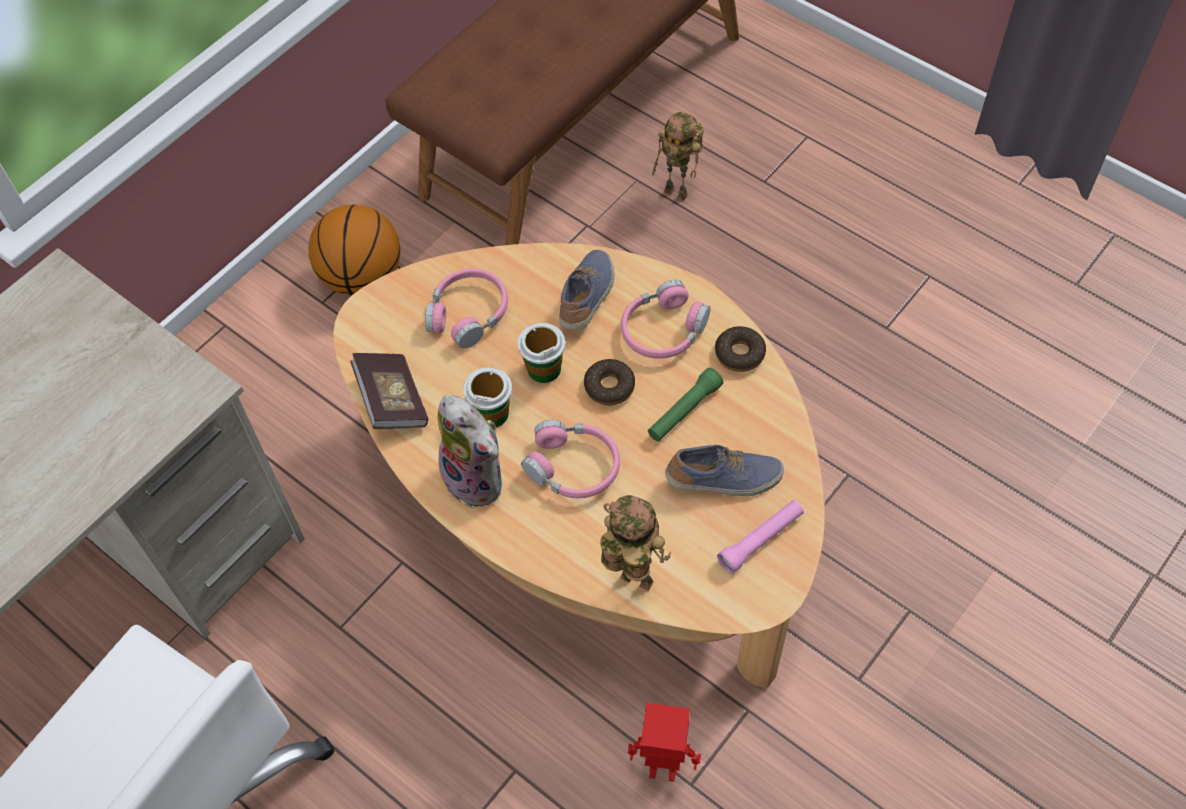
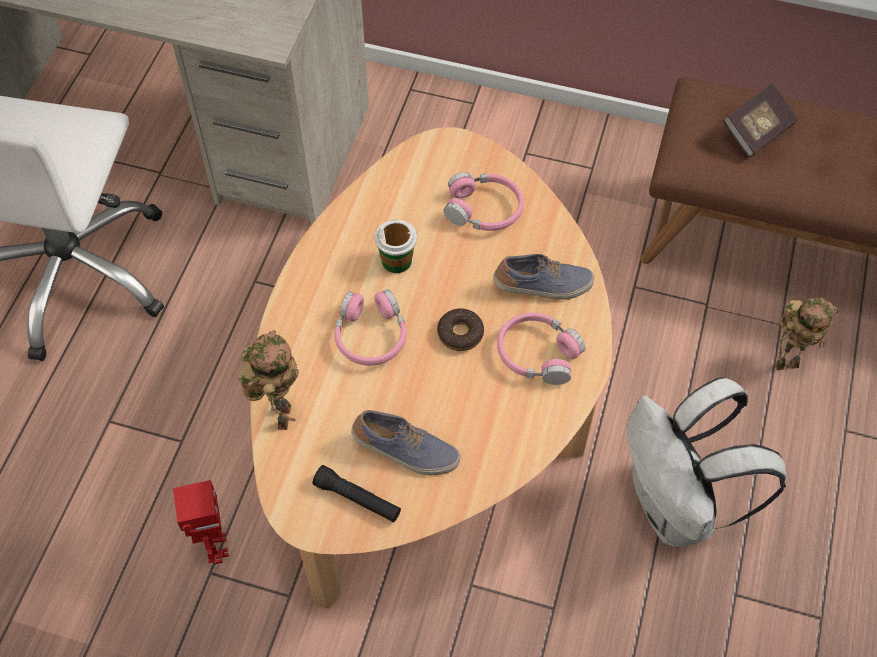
camera: 65 degrees right, 0 degrees up
(362, 277) = (563, 168): basketball -> none
(392, 401) = (378, 192): book -> book (757, 131)
(478, 478) = (333, 274): plush toy -> none
(544, 368) = (456, 281): cup -> none
(678, 192) = (787, 362): toy robot -> toy robot turned 105 degrees counterclockwise
(684, 411) = (461, 398): green flashlight -> none
(724, 480) = (405, 451): shoe -> shoe turned 45 degrees counterclockwise
(739, 353) = (542, 422): donut -> none
(760, 540) = (357, 499): pink flashlight -> black flashlight
(786, 336) = (677, 507): none -> white backpack

